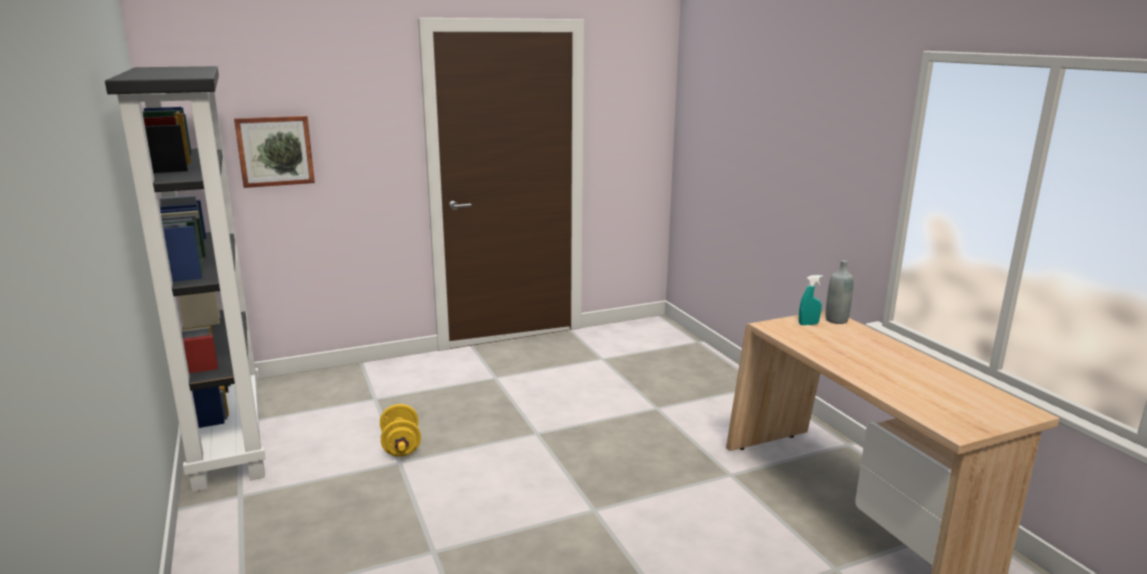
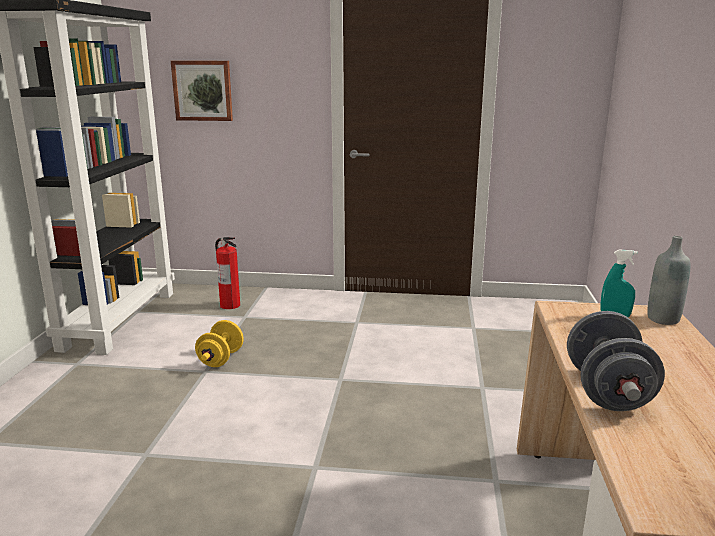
camera: 30 degrees right, 0 degrees up
(343, 390) = (229, 305): none -> fire extinguisher
(865, 376) = (607, 392): none -> grey dumbbell

